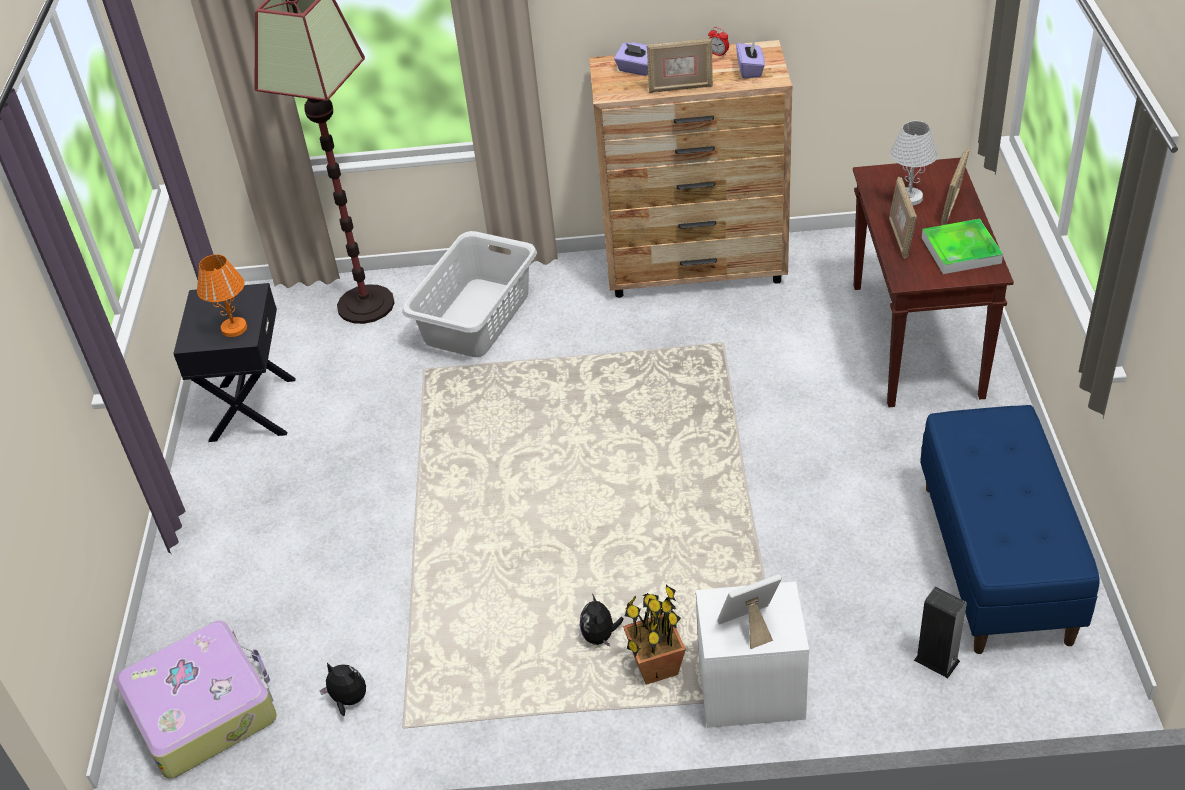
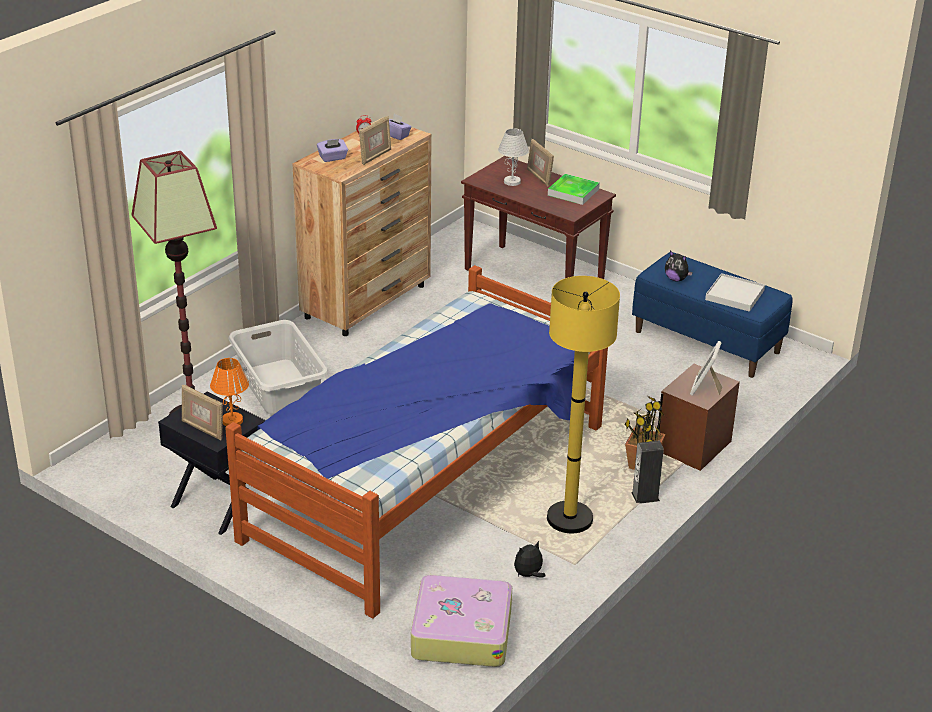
camera: 55 degrees left, 10 degrees down
(433, 519) = (429, 482): none -> bed
(482, 670) = (569, 519): none -> yellow floor lamp
(600, 636) = (598, 471): plush toy -> plush toy (676, 279)
(751, 690) = (693, 446): white nightstand -> brown nightstand
(900, 238) = (538, 199): picture frame -> picture frame (203, 429)
(936, 660) = (743, 389): speaker -> speaker (645, 497)
(1014, 521) = (734, 295): none -> white tray

